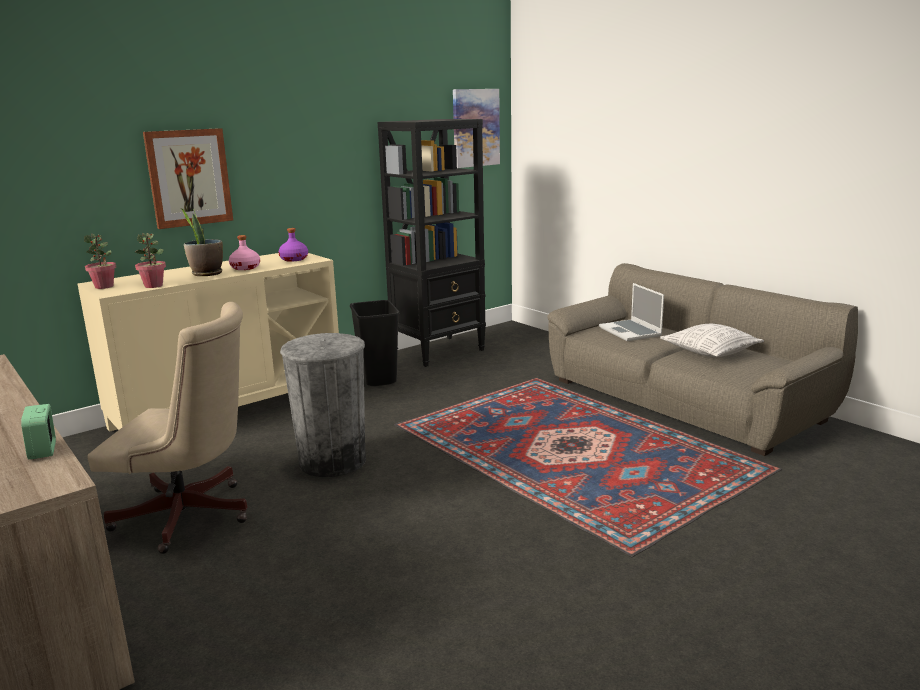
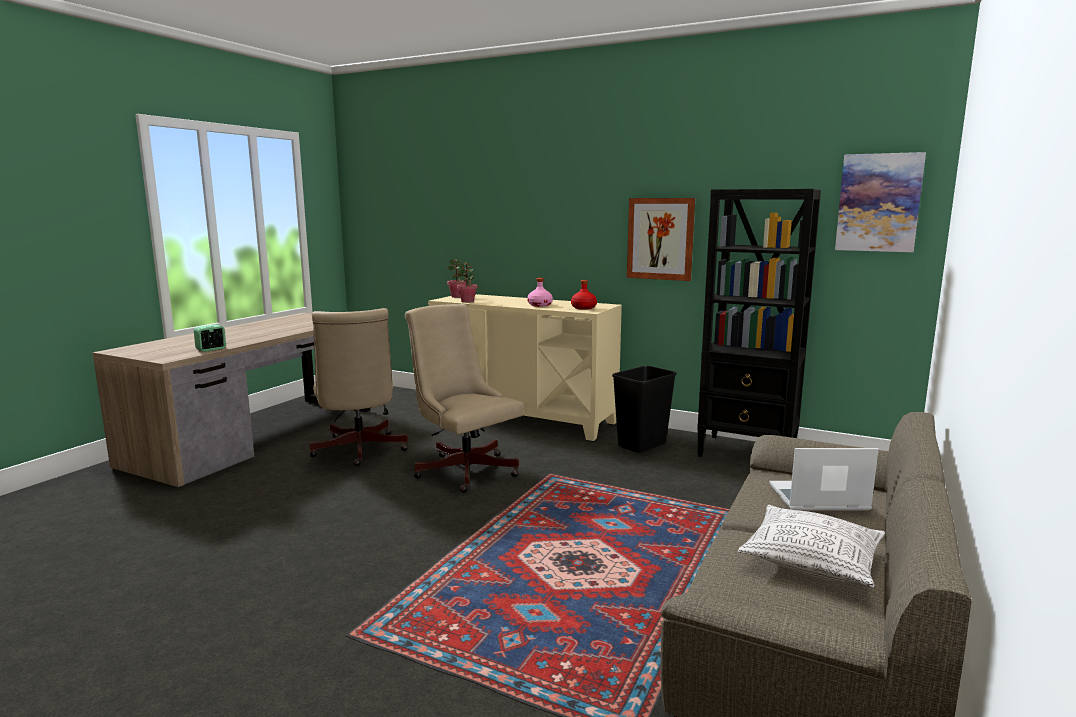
camera: 65 degrees right, 5 degrees down
(189, 178) = (544, 229): picture -> picture (660, 239)
(206, 274) = (512, 303): potted plant -> none
(294, 259) = (584, 308): purple bottle -> red bottle
(332, 461) = (463, 468): grey trash can -> beige office chair
(631, 332) = (817, 499): laptop -> laptop turned 45 degrees clockwise

